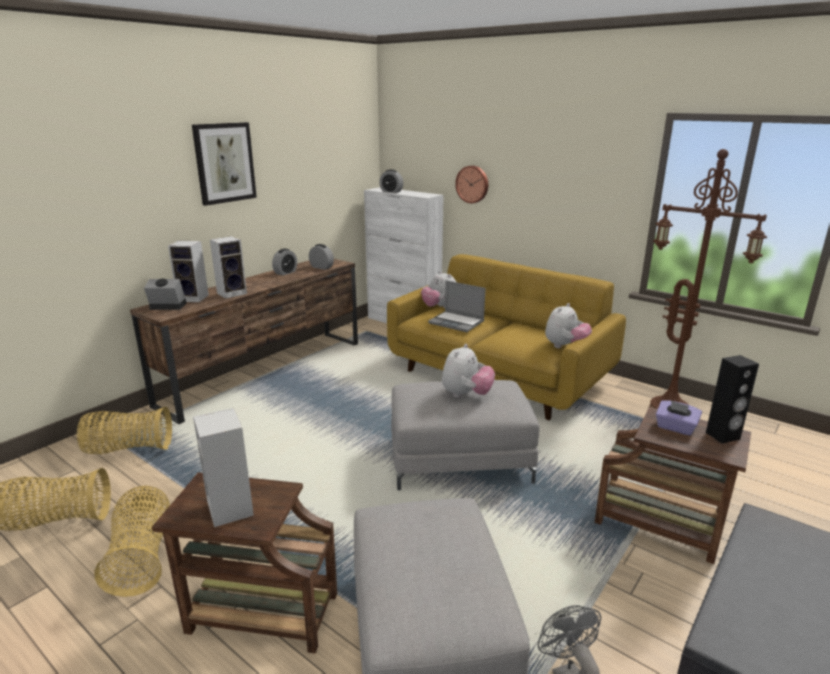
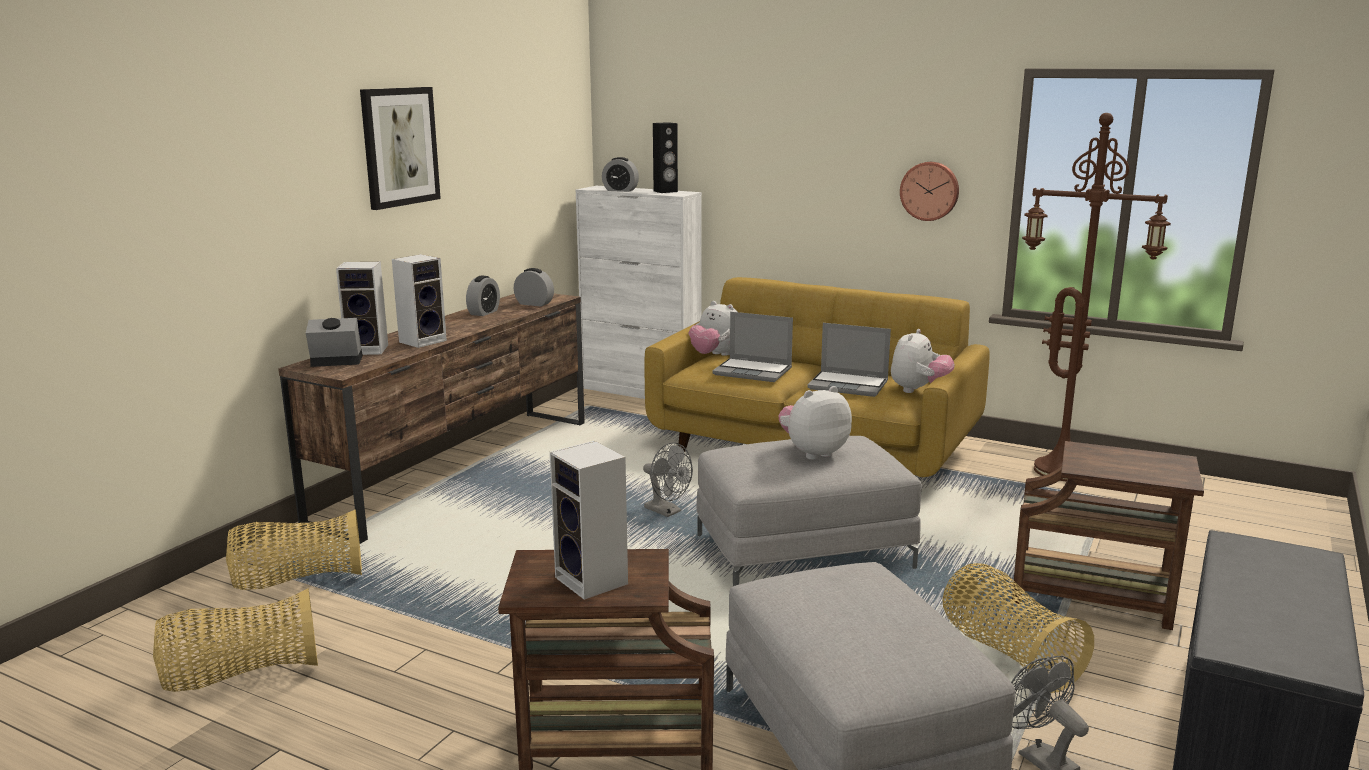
camera: 10 degrees left, 5 degrees down
(142, 556) = (404, 702): basket -> basket (1007, 654)
(381, 417) = (667, 511): none -> grey fan
(466, 395) = (813, 453): plush toy -> plush toy turned 135 degrees counterclockwise
(472, 184) = (747, 175): wall clock -> wall clock (930, 191)
(517, 338) = (849, 385): none -> laptop
(675, 428) = (1106, 459): purple tissue box -> none
(723, 436) = (1165, 463): black speaker -> black speaker (665, 191)

